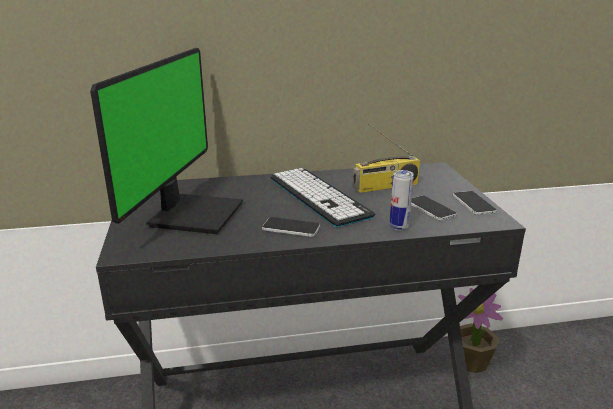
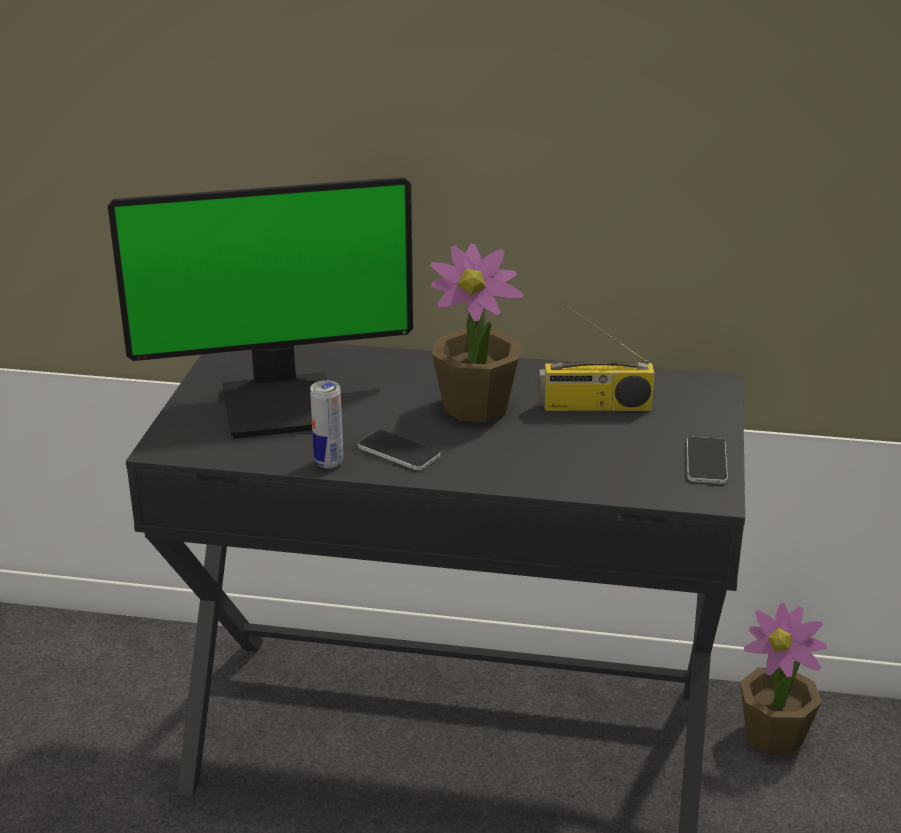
camera: 20 degrees right, 5 degrees up
(193, 214) = (281, 404): monitor -> monitor turned 45 degrees clockwise
(318, 196) = (476, 406): keyboard -> potted plant
(399, 227) = (552, 479): can -> can (328, 462)
(430, 208) = (629, 458): phone -> none

